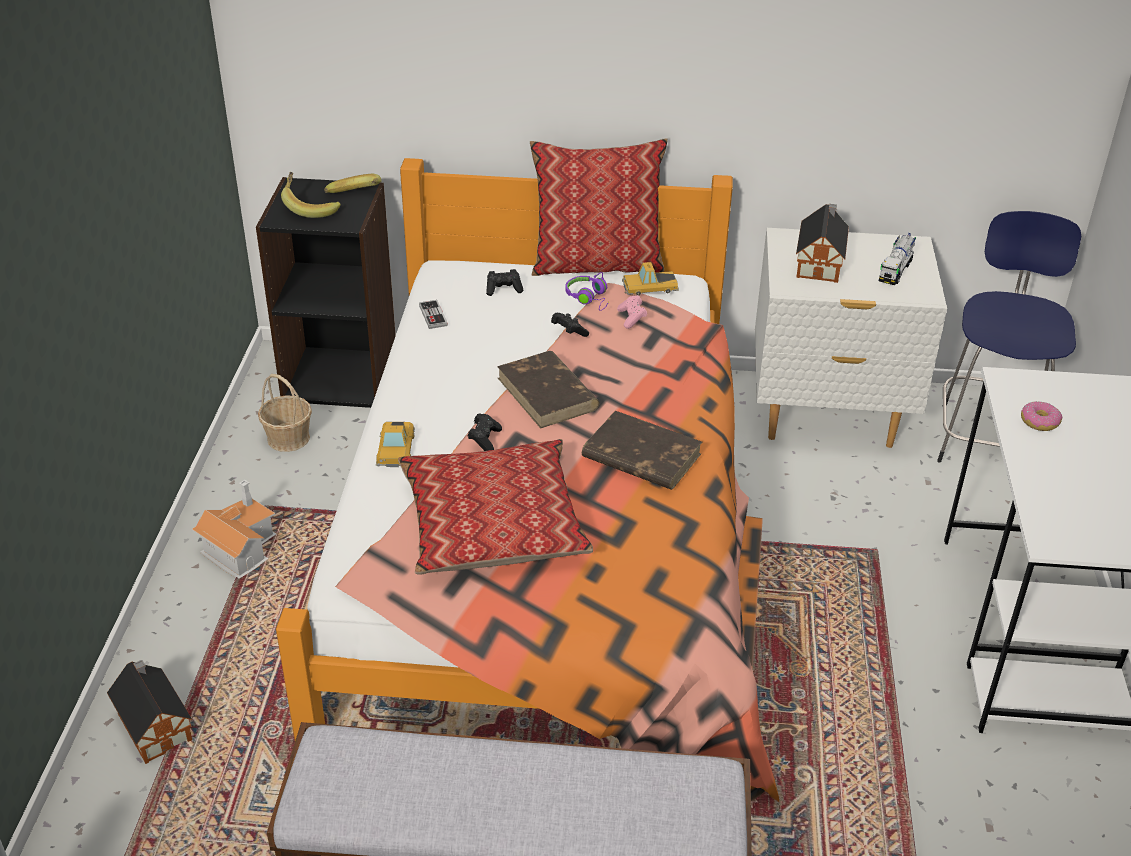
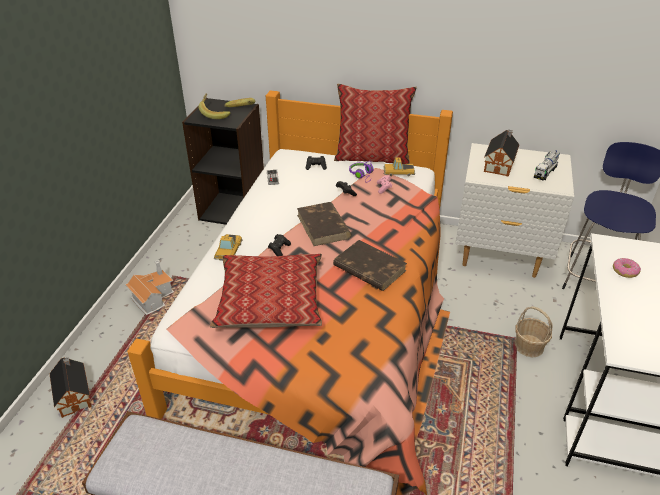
camera: 10 degrees right, 0 degrees up
(288, 438) = (196, 240): basket -> basket (529, 346)

